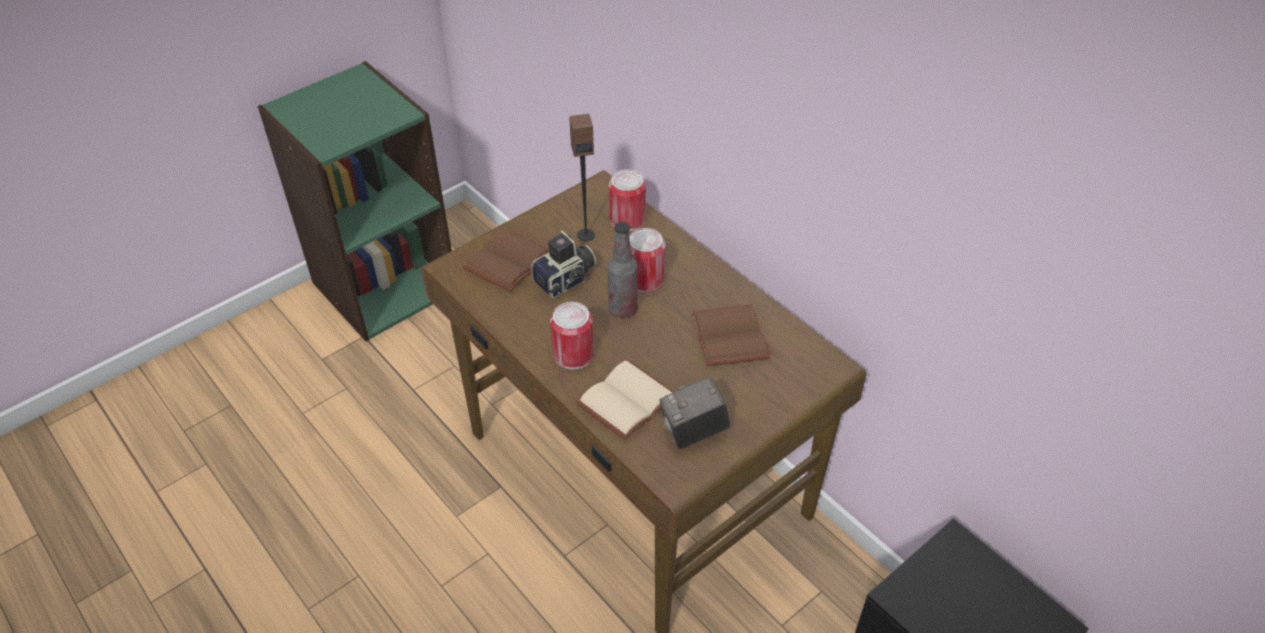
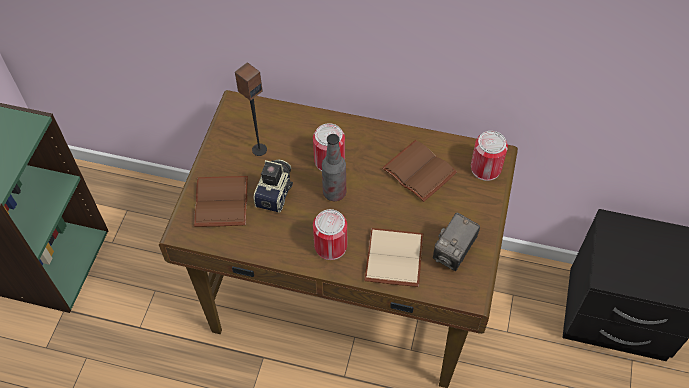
camera: 35 degrees left, 10 degrees up
(627, 219) = (277, 121): can -> can (485, 168)

